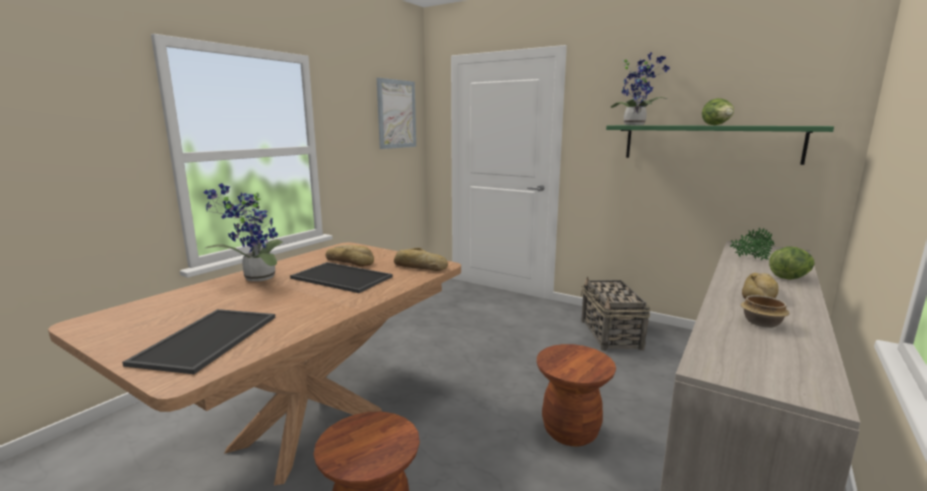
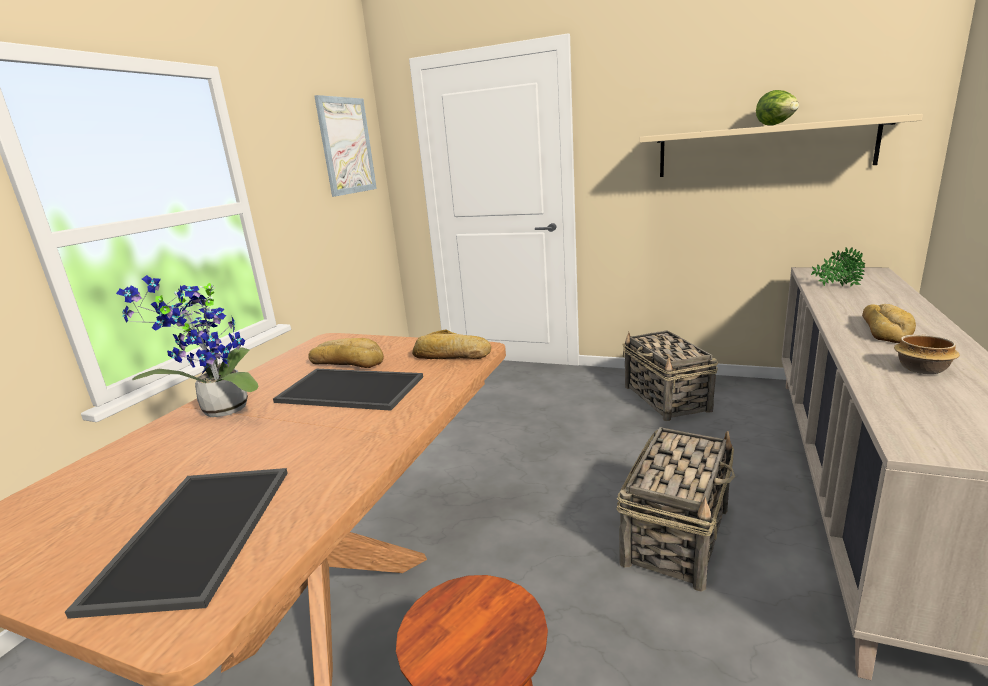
camera: 10 degrees left, 5 degrees up
(570, 431) = (677, 535): brown stool -> basket
(636, 125) = (673, 133): potted plant -> none
(709, 143) = (763, 149): green shelf -> beige shelf
(790, 277) = (898, 304): lettuce -> none

